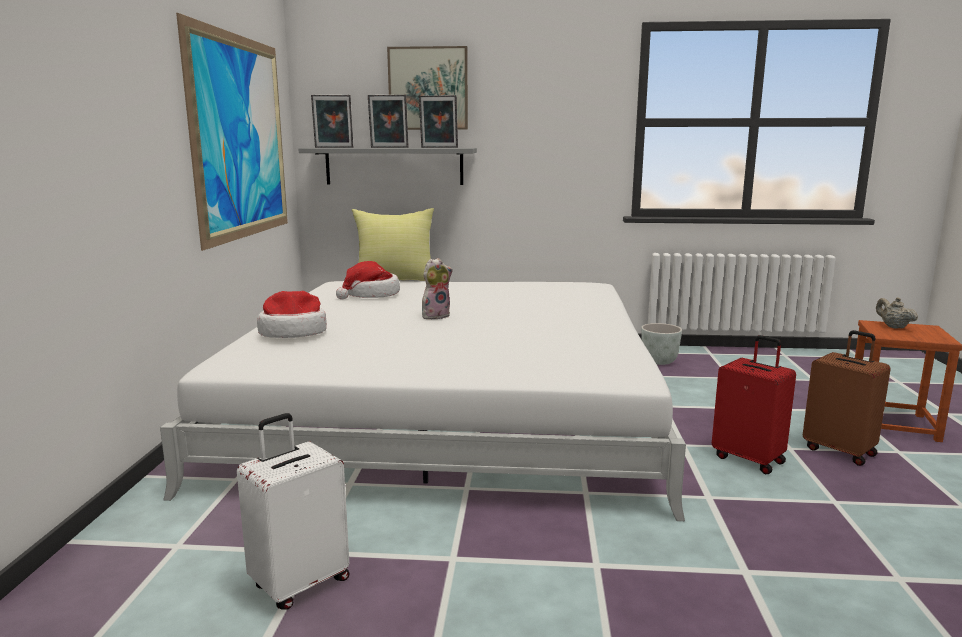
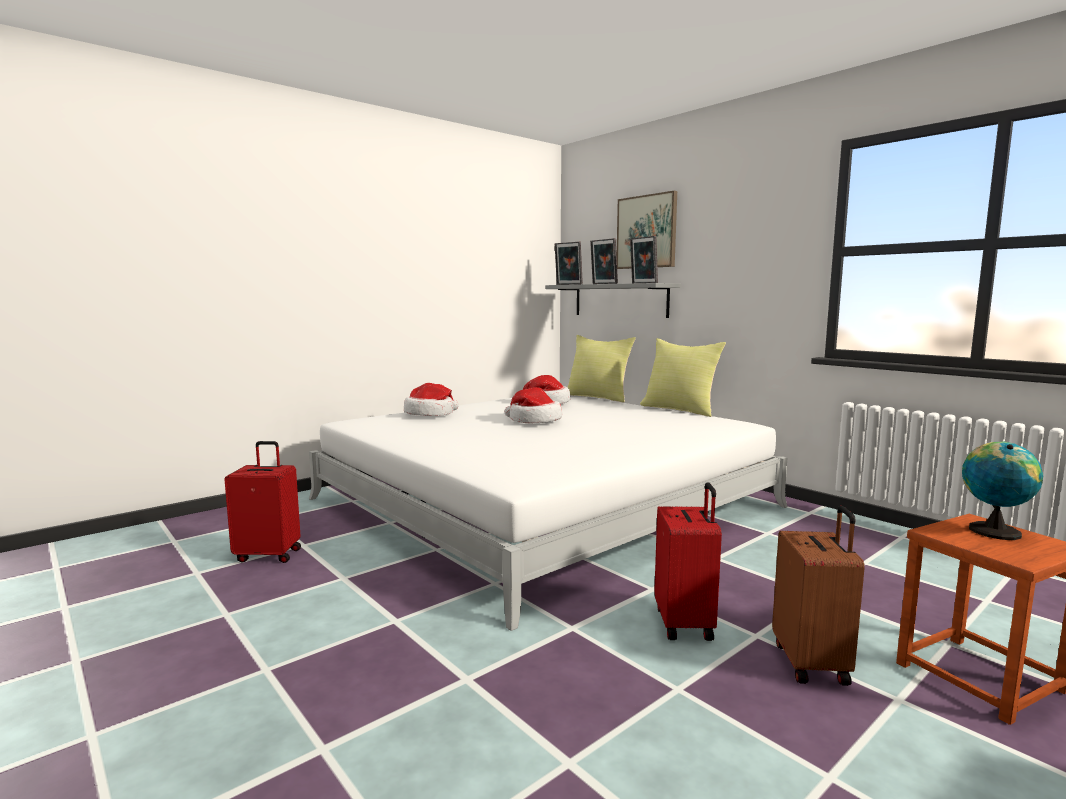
camera: 45 degrees right, 5 degrees down
(241, 137) = (478, 276): picture -> none
(299, 583) = (269, 555): white suitcase -> red suitcase
(436, 316) = (533, 420): plush toy -> hat
(509, 280) = (680, 410): none -> yellow pillow
(659, 361) = (813, 526): grey planter -> none
(893, 327) = (993, 530): beige teapot -> globe

